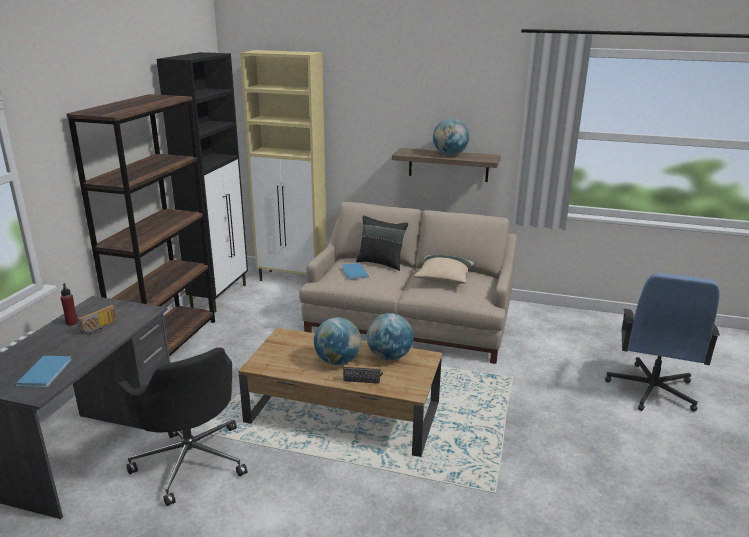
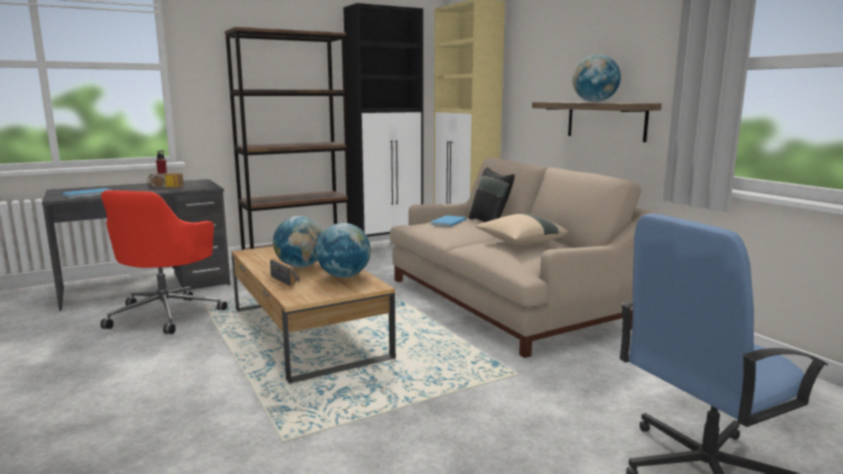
camera: 45 degrees right, 10 degrees down
(191, 459) = (167, 314): black office chair -> red office chair

